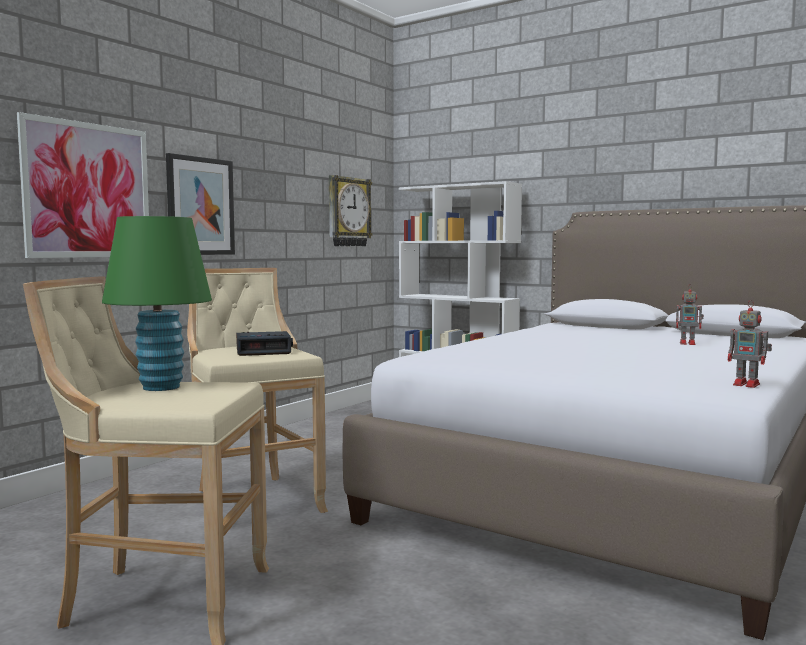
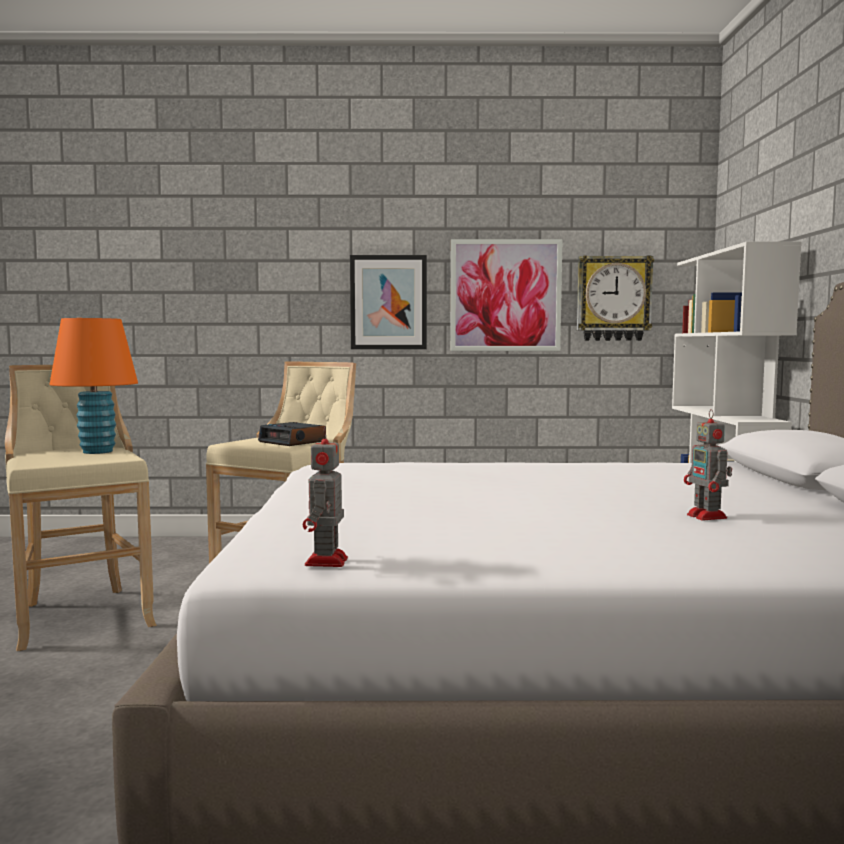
camera: 55 degrees right, 0 degrees up
(88, 190) = (272, 295): picture -> picture (505, 295)
(161, 387) = (97, 451): green table lamp -> orange table lamp

